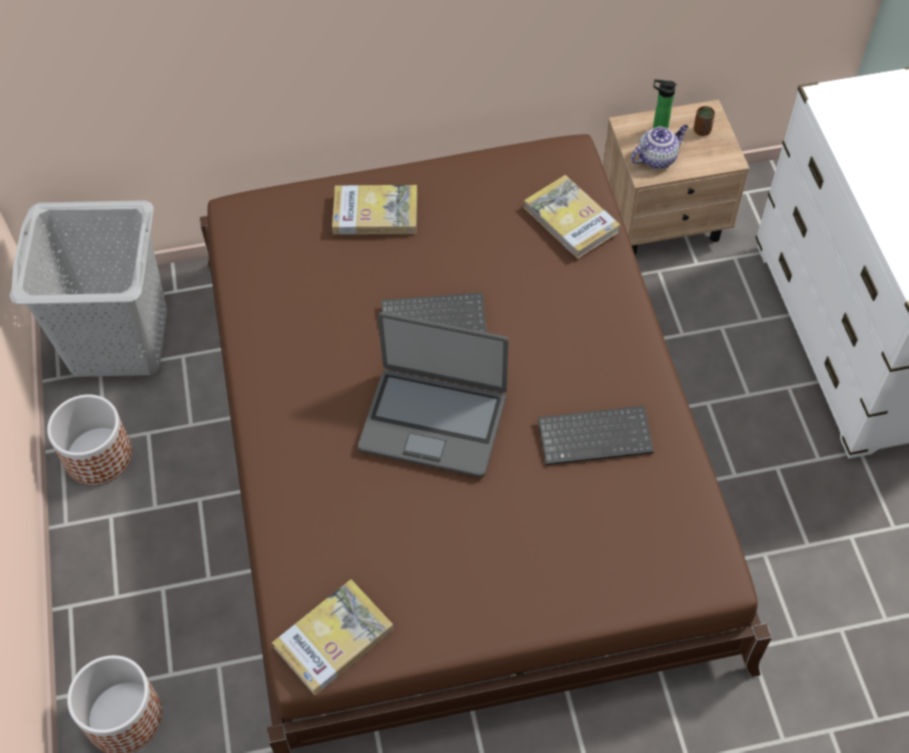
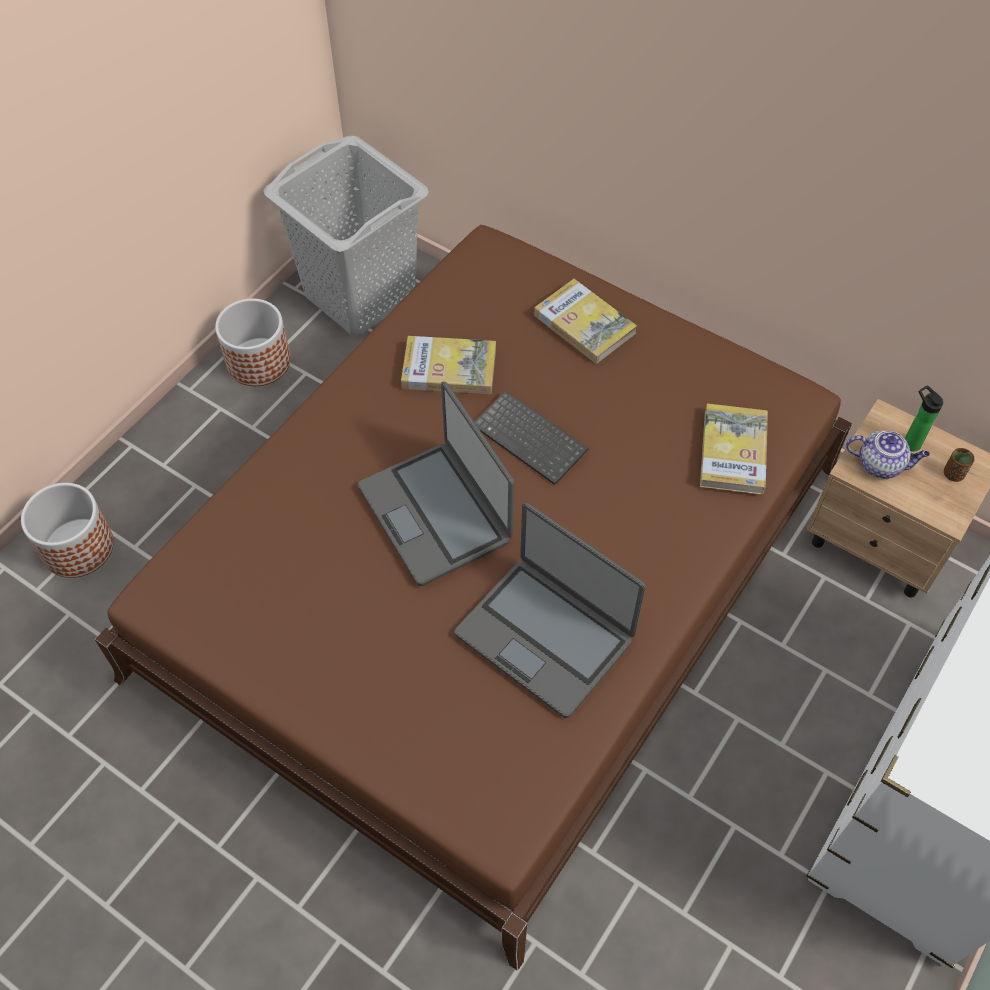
camera: 45 degrees right, 0 degrees up
(334, 638) = (186, 602): book -> book (449, 368)
(596, 435) = (545, 636): keyboard -> laptop

